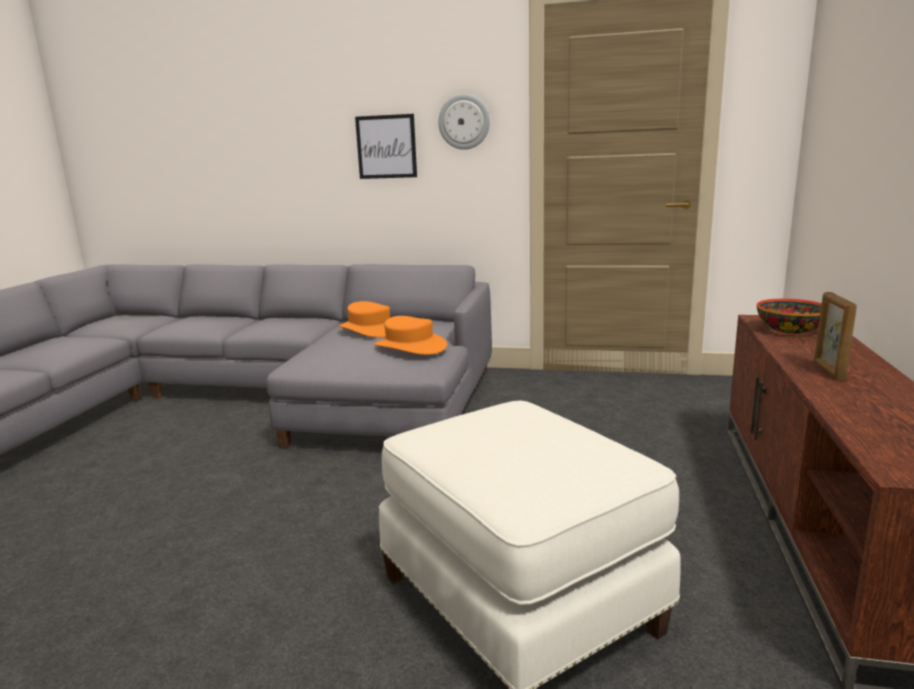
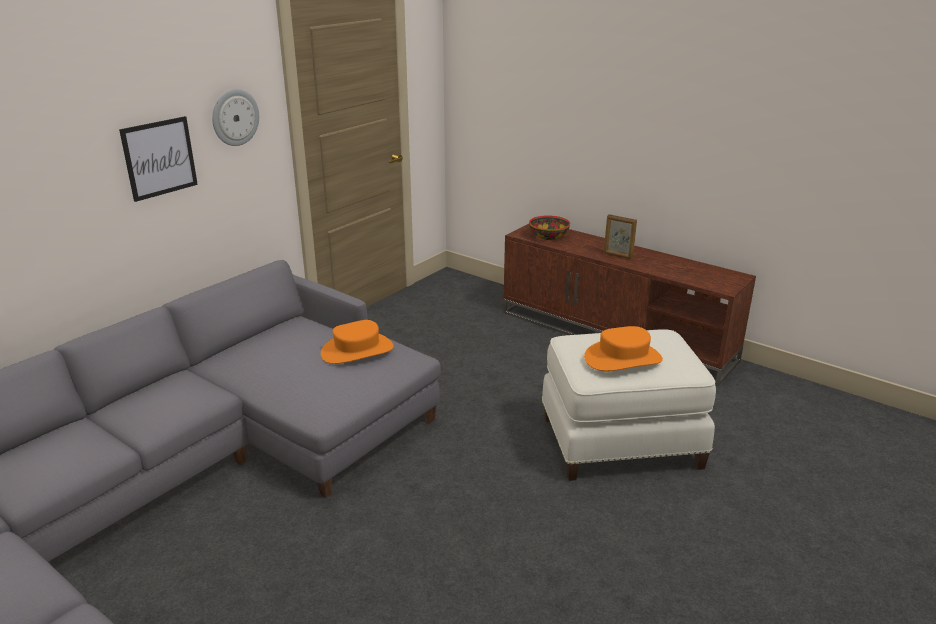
camera: 65 degrees left, 10 degrees up
(370, 329) = (276, 357): orange hat -> orange hat (623, 358)

